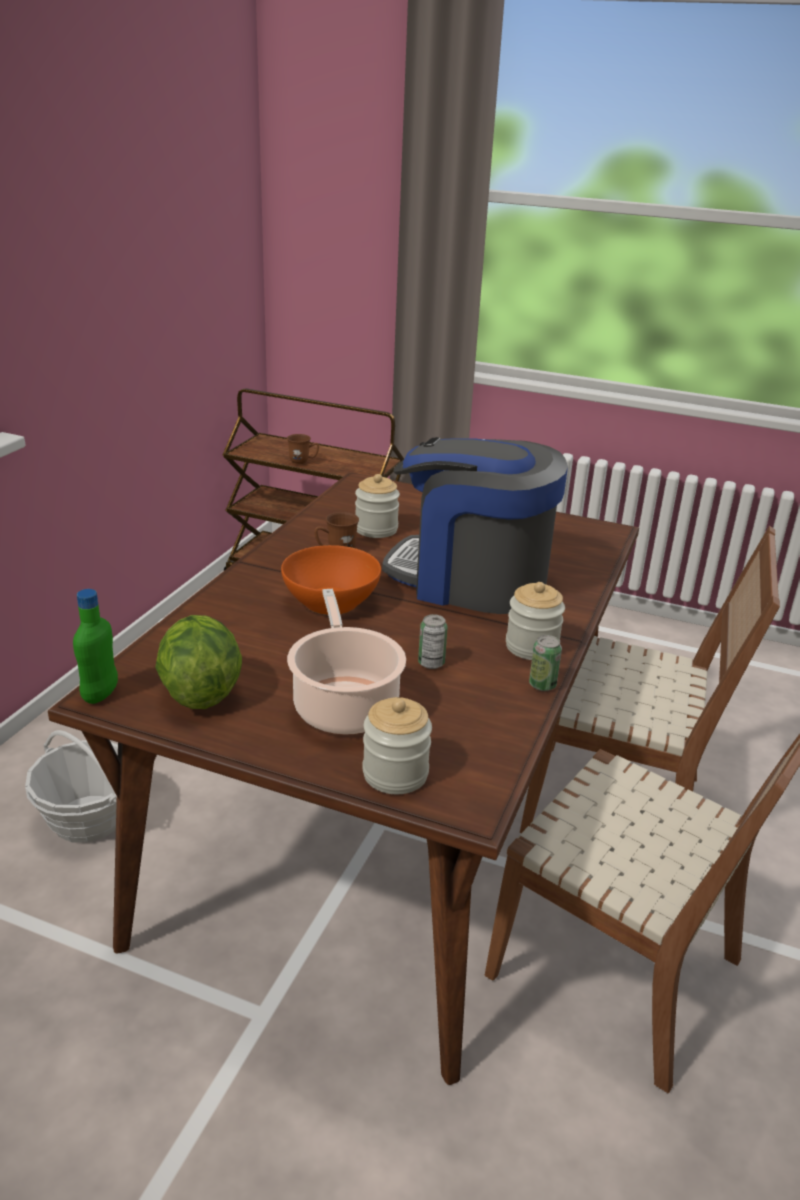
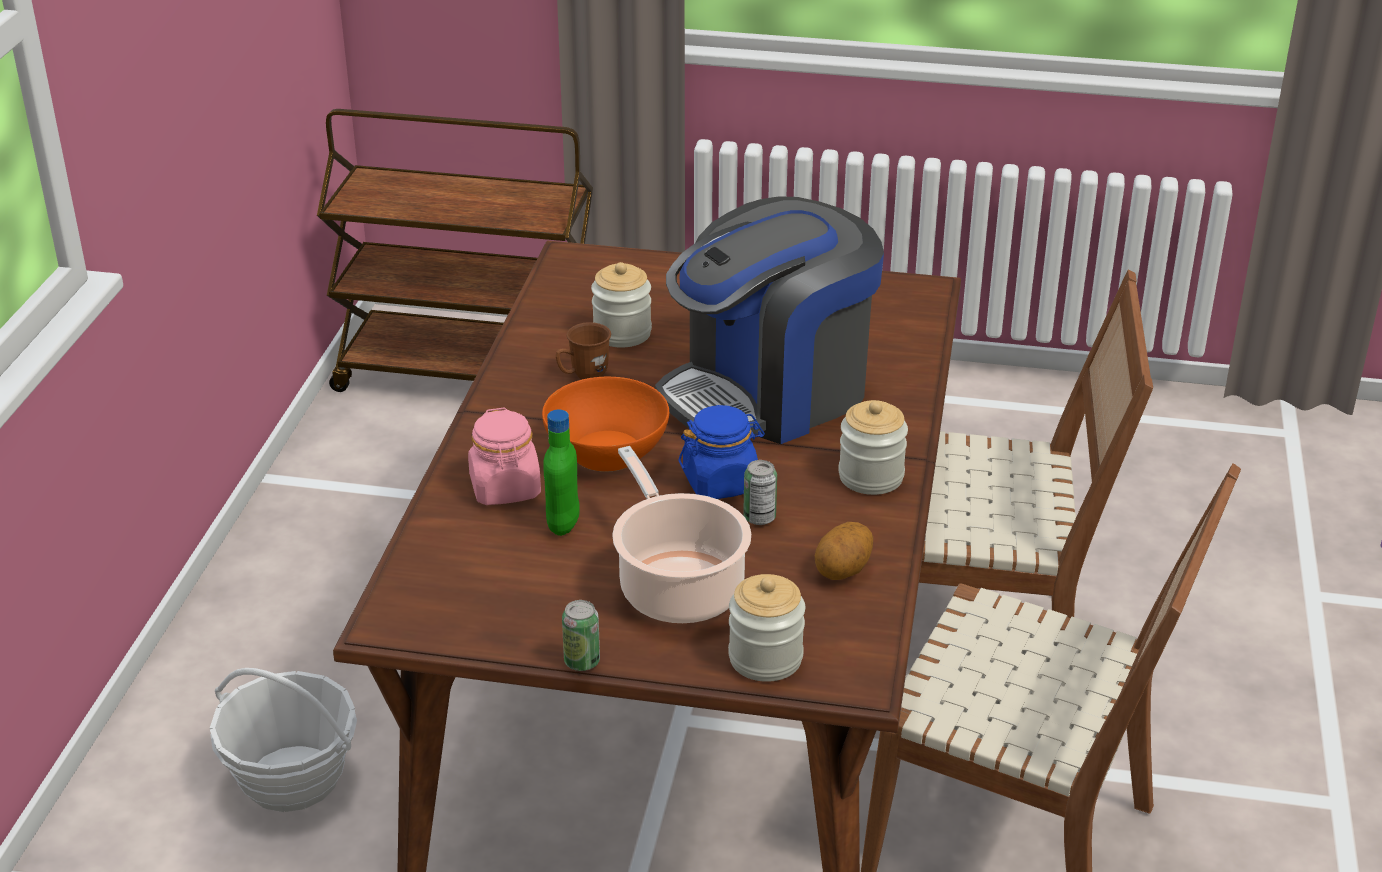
camera: 10 degrees left, 5 degrees up
(100, 694) = (387, 620): green bottle -> green bottle (563, 524)
(199, 692) = (502, 598): lettuce -> none
(242, 615) = (505, 488): none -> pink jar
(303, 461) = (444, 211): brown mug -> none
(410, 634) = (721, 482): none -> blue jar
(470, 580) = (769, 393): coffee machine -> coffee machine turned 45 degrees counterclockwise
(487, 713) = (844, 571): none -> potato
(542, 685) = (896, 525): can -> can (582, 662)

